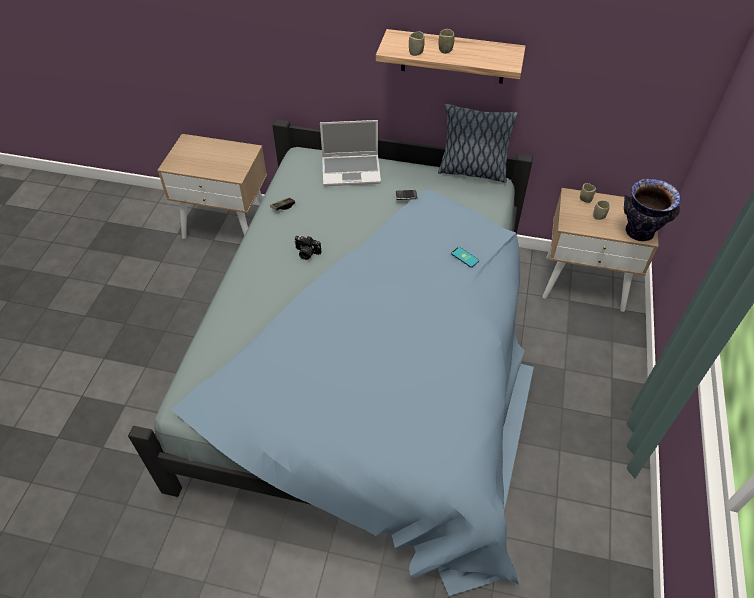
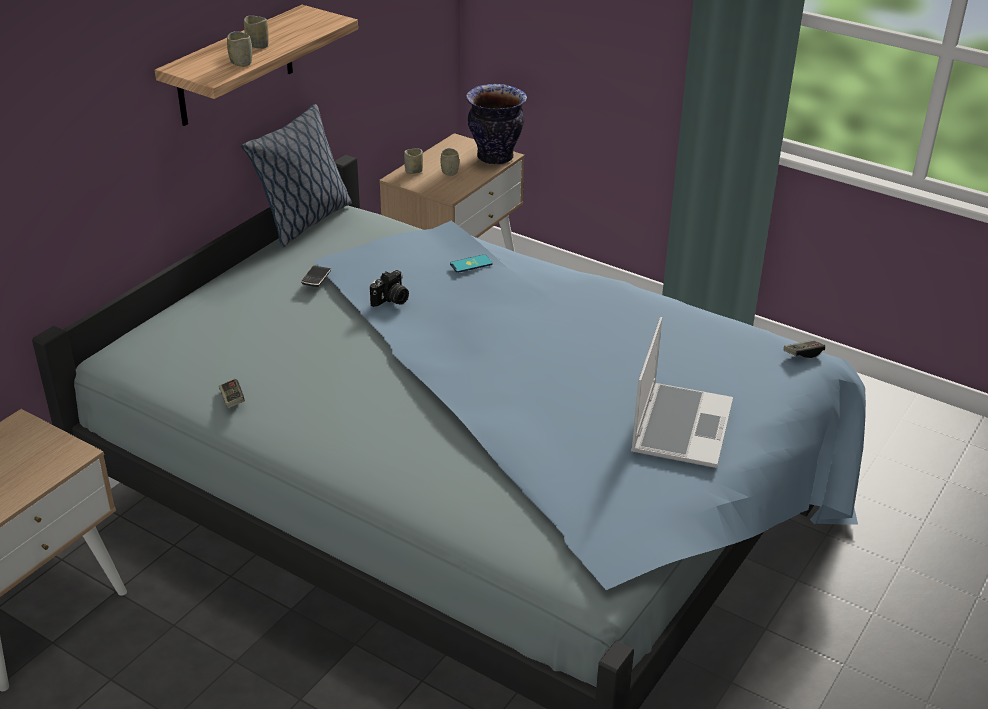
camera: 70 degrees left, 15 degrees down
(306, 253) = (359, 396): camera -> camera (391, 300)
(352, 171) = (208, 315): laptop -> laptop (680, 426)
(460, 474) = (803, 354): none -> game controller

